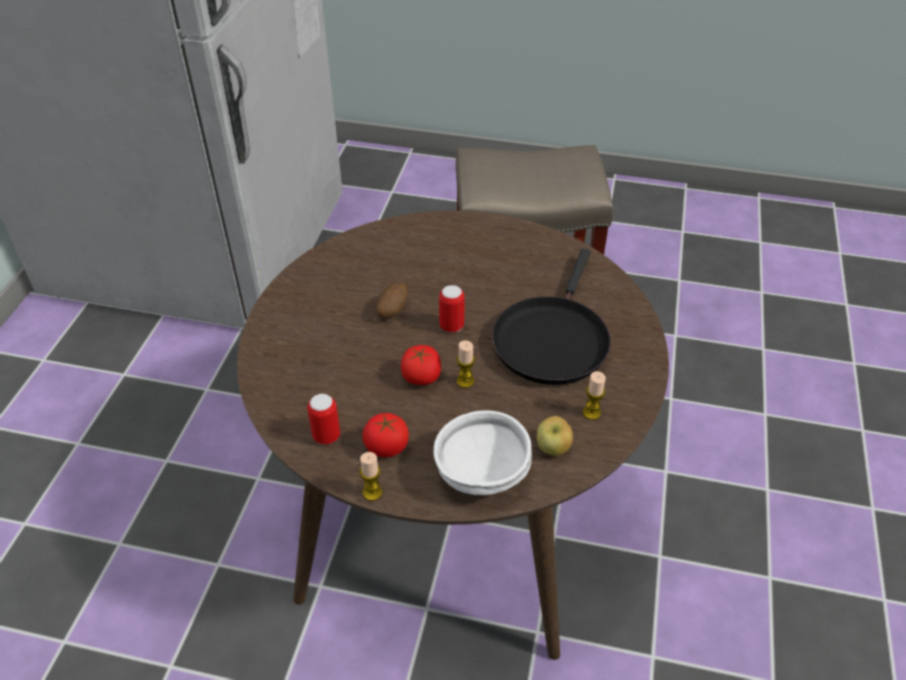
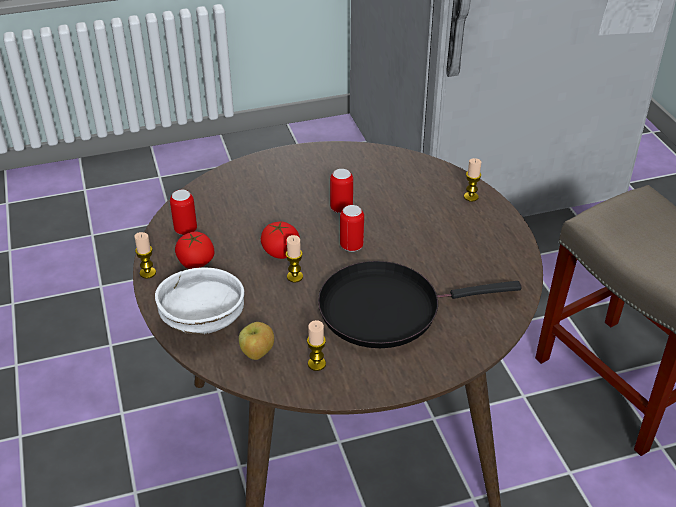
camera: 60 degrees right, 5 degrees down
(392, 310) = (341, 208): potato -> can
(445, 227) = (471, 197): none -> candle

